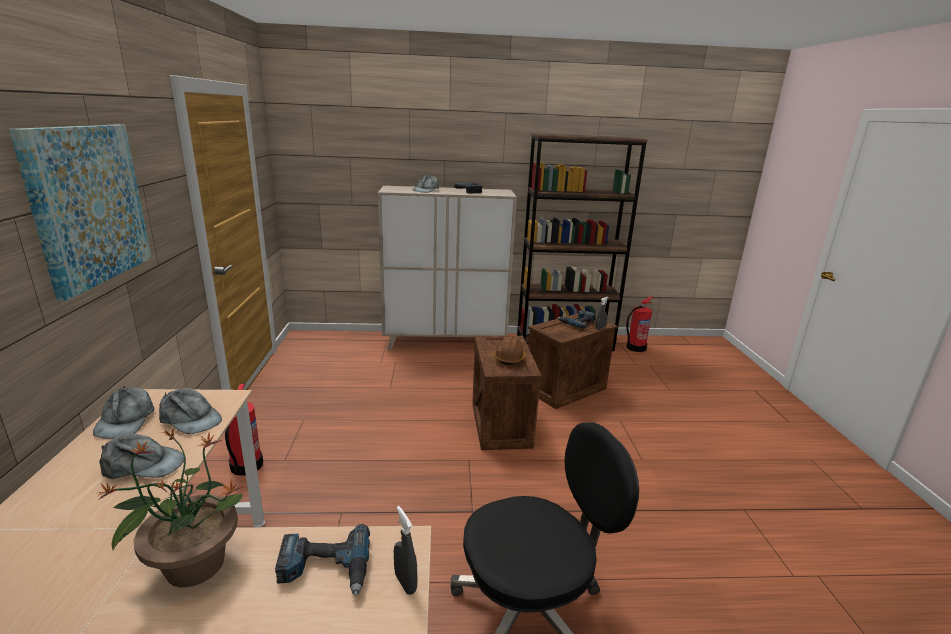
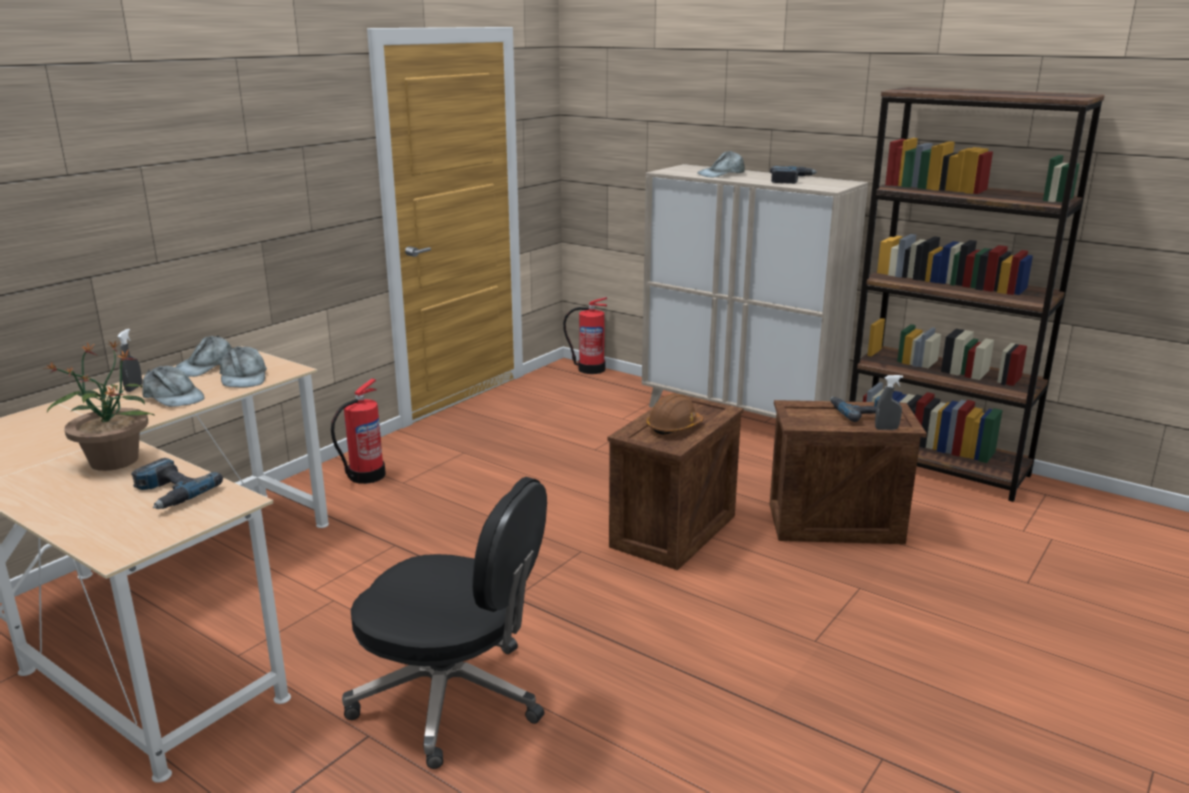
camera: 40 degrees right, 0 degrees up
(88, 205) = (221, 161): picture -> none
(405, 583) = (198, 520): grey spray bottle -> grey spray bottle (134, 388)
(635, 348) = (1067, 508): fire extinguisher -> fire extinguisher (590, 369)

